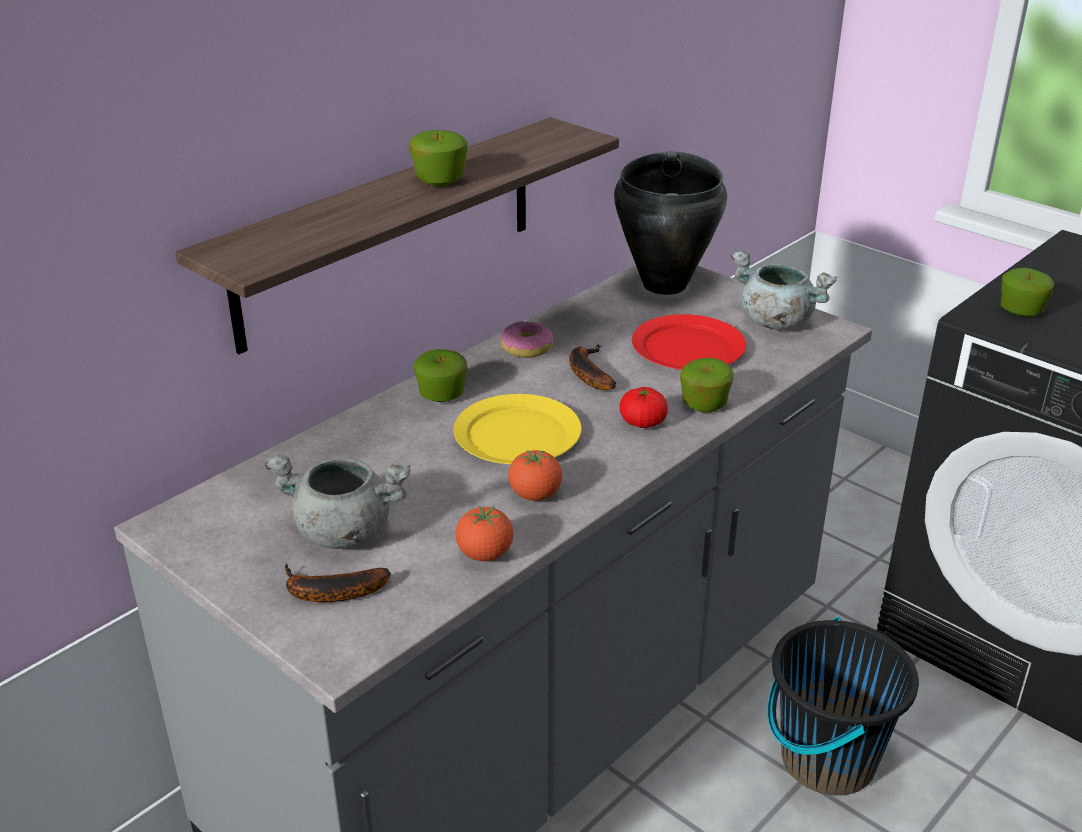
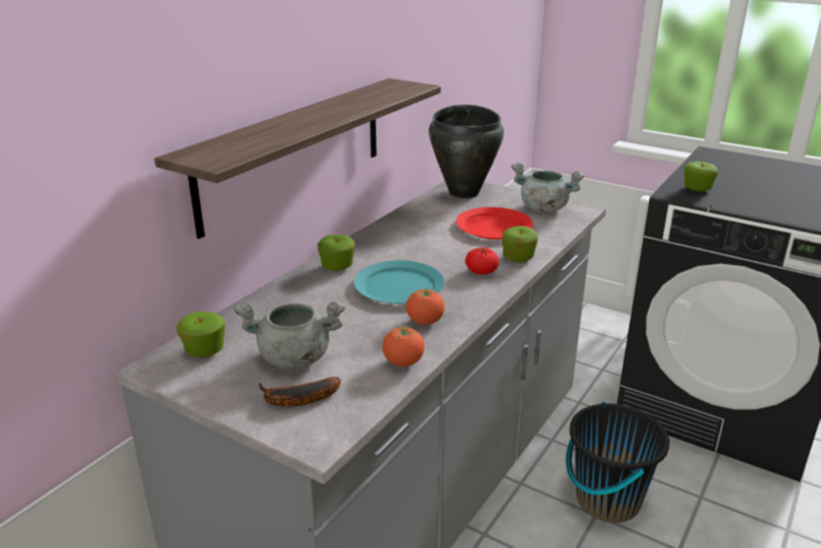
camera: 10 degrees left, 5 degrees down
(439, 180) = (331, 111): apple -> apple (204, 351)
(518, 435) = (399, 286): yellow plate -> turquoise plate
(527, 348) = (386, 235): donut -> none
(587, 373) = (432, 246): banana -> none

